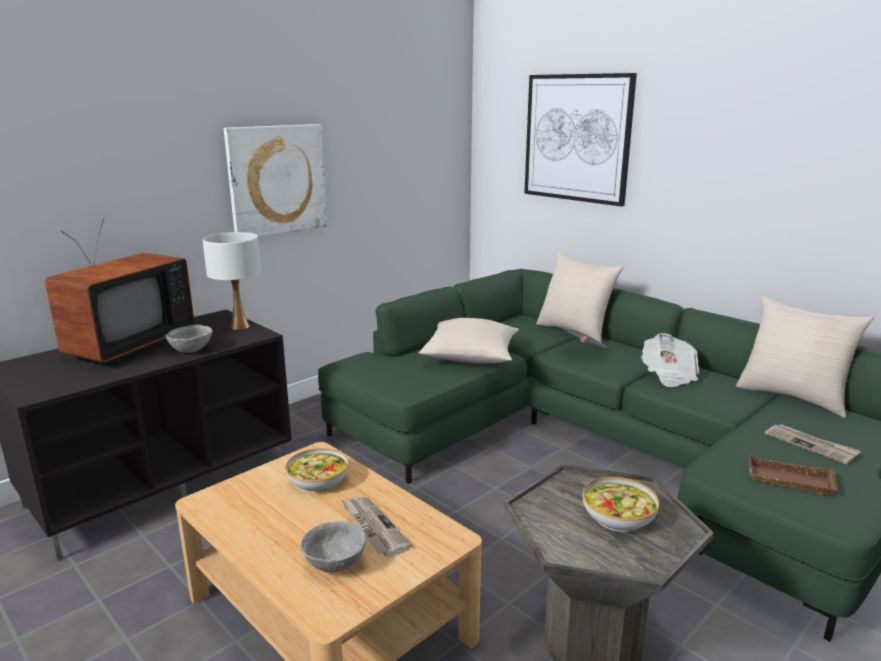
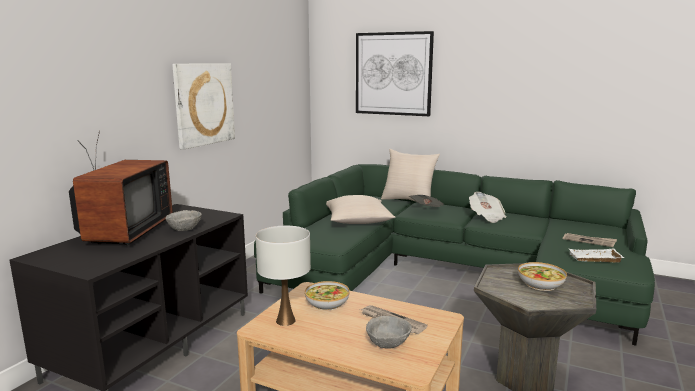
camera: 20 degrees left, 5 degrees down
(239, 326) = (202, 212): white table lamp -> white table lamp (285, 320)
(788, 482) = (594, 259): brown tray -> white tray
(792, 396) = (558, 220): beige pillow -> none

